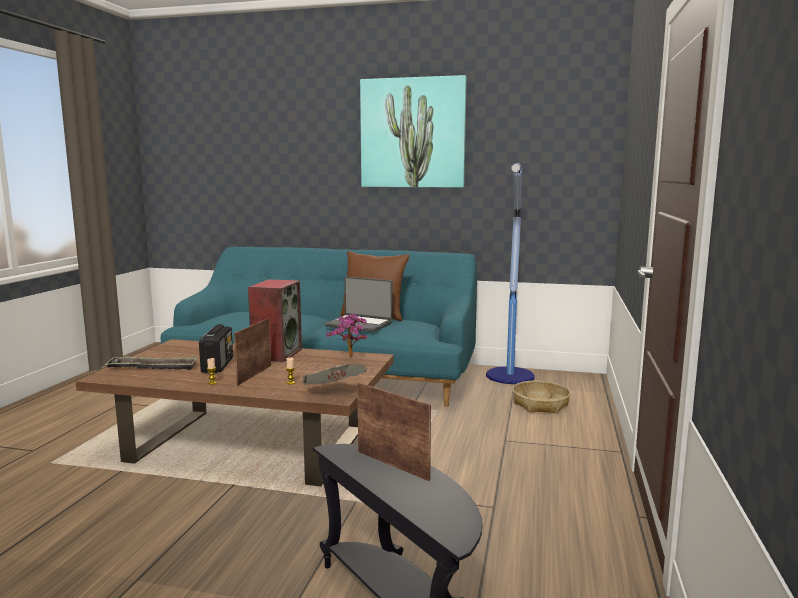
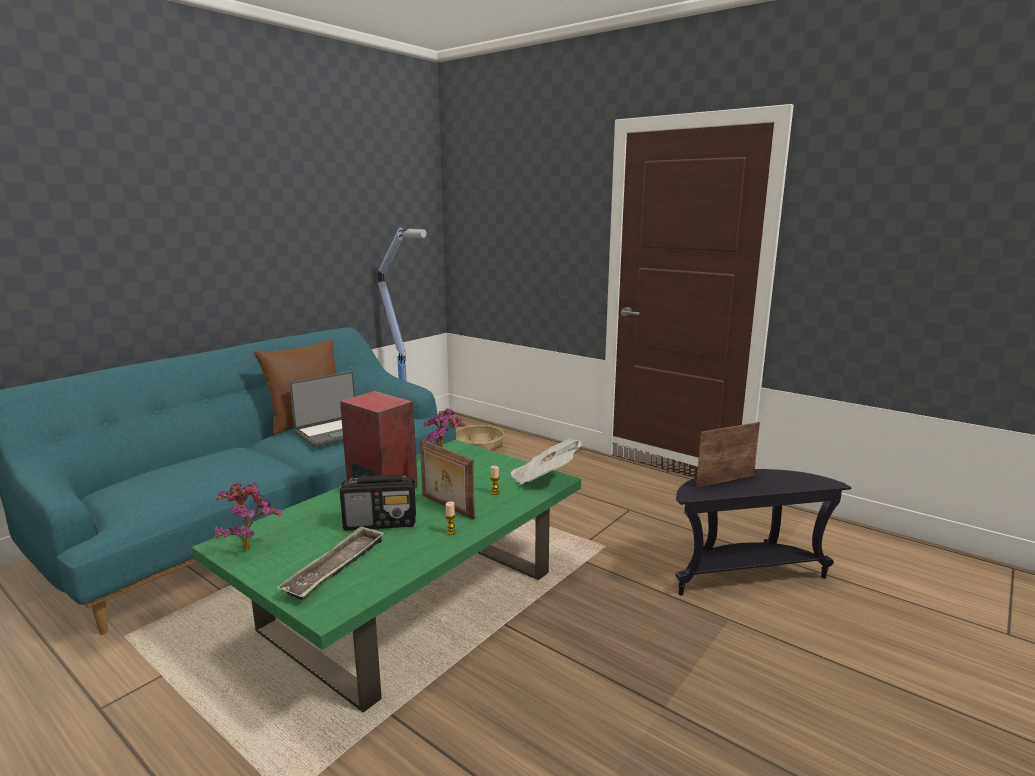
camera: 65 degrees left, 5 degrees up
(174, 347) = (248, 546): none -> potted plant
(218, 365) = (381, 523): radio -> radio turned 150 degrees clockwise
(251, 444) = (412, 598): brown coffee table -> green coffee table
(413, 133) = (264, 191): picture -> none

